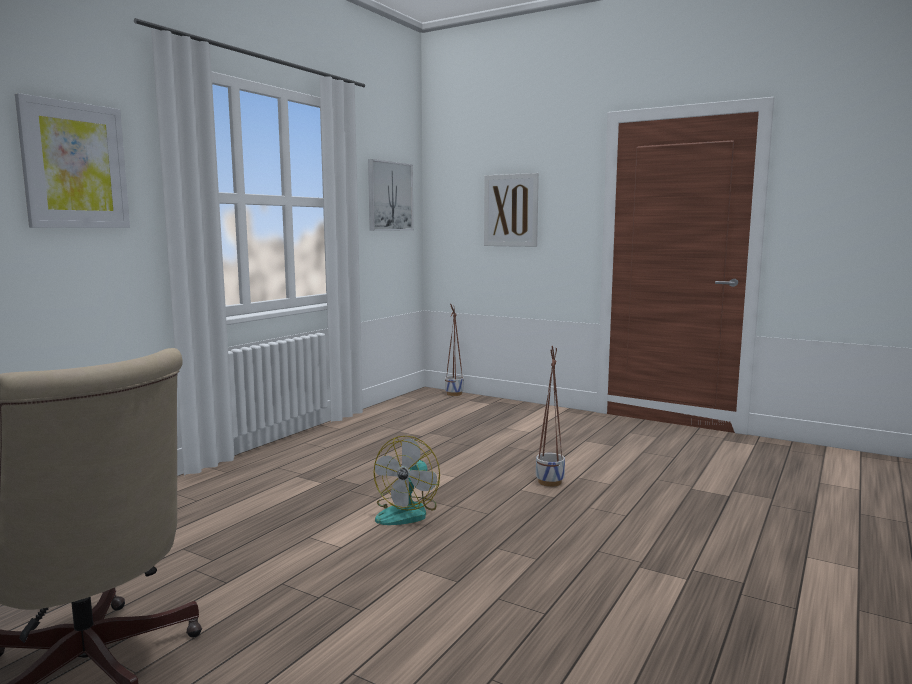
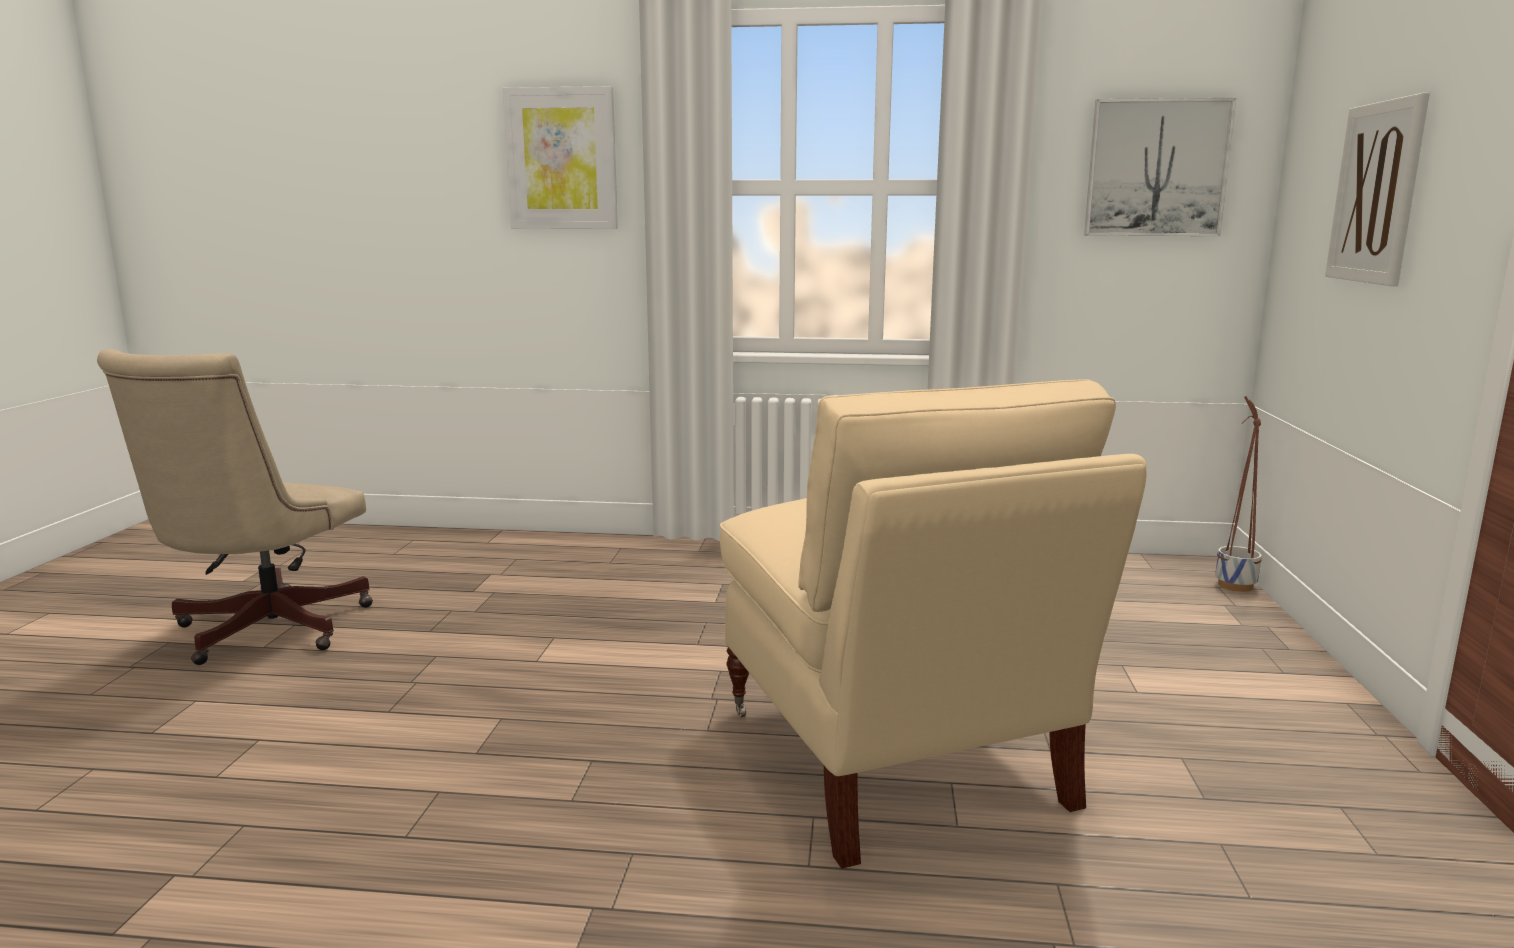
camera: 65 degrees right, 5 degrees up
(407, 512) = (666, 673): fan -> none
(550, 482) = (893, 758): planter -> beige armchair

